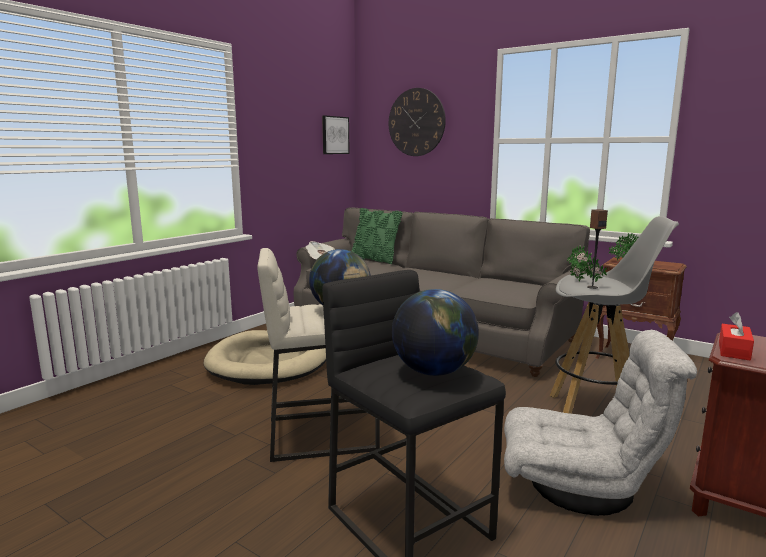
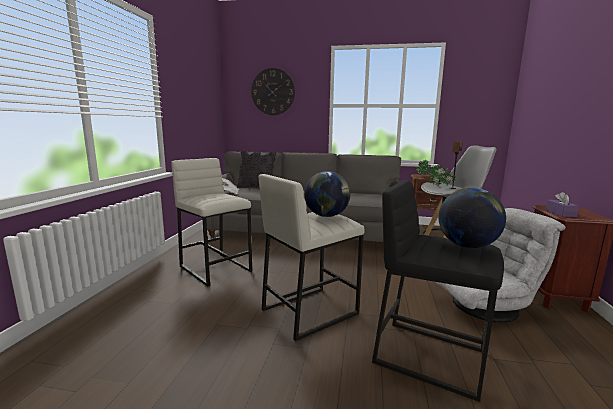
camera: 25 degrees left, 0 degrees up
(270, 362) = (215, 268): beige dog bed -> beige stool
(335, 135) = (213, 98): picture -> none
(375, 260) = (256, 187): green pillow -> black pillow
(734, 350) = (560, 213): red tissue box -> purple tissue box

